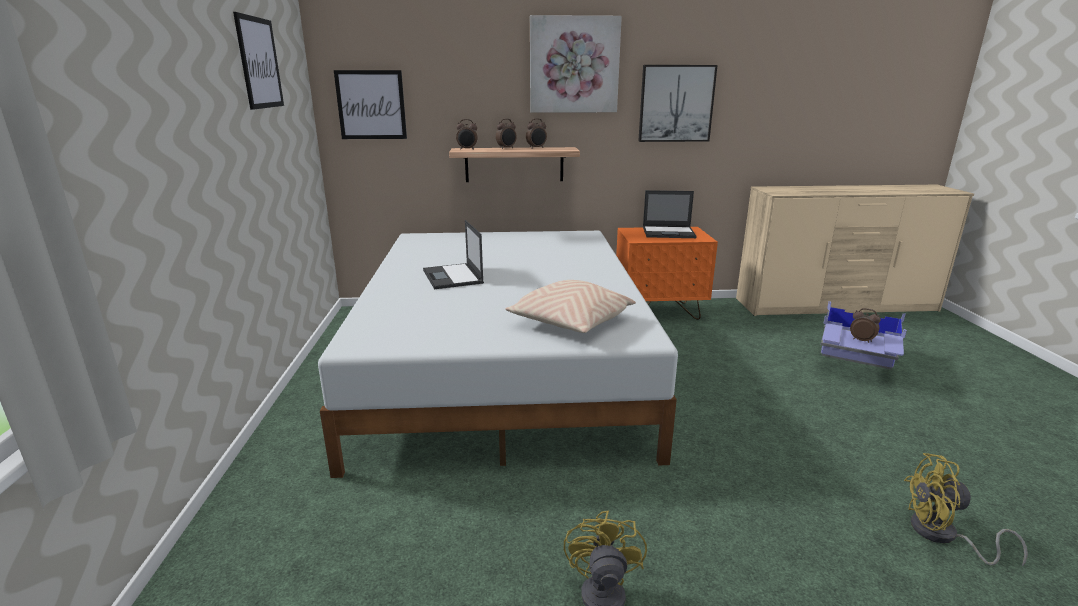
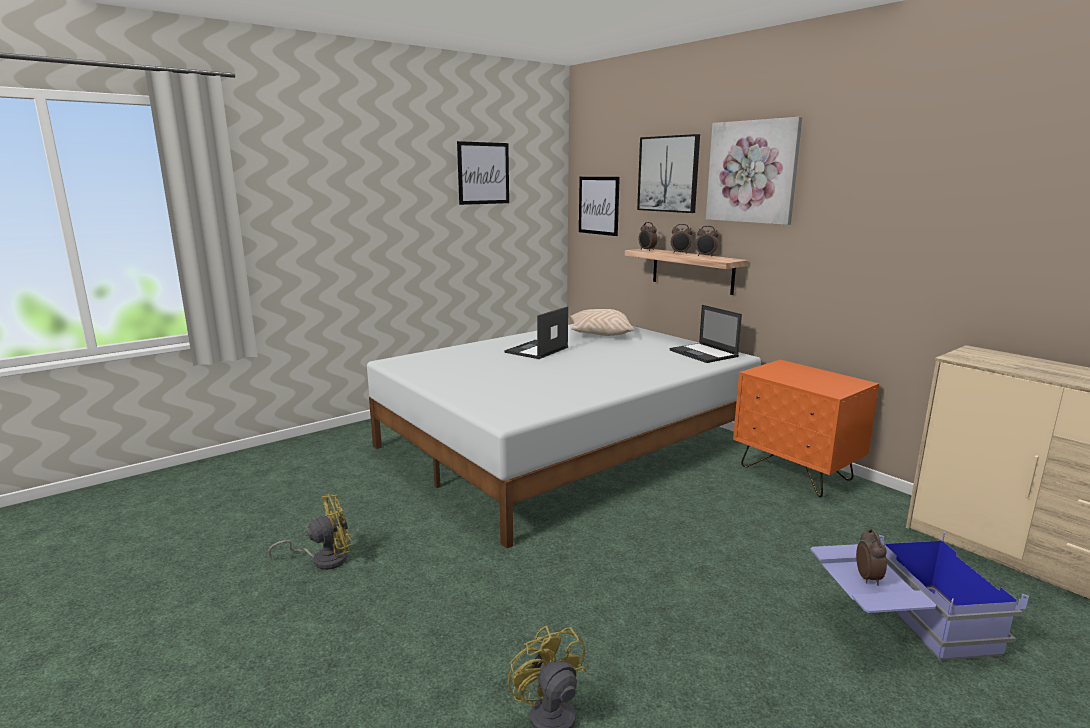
camera: 55 degrees right, 5 degrees down
(570, 323) = (502, 395): beige pillow -> beige pillow (599, 334)
(669, 232) = (816, 377): laptop -> laptop (704, 353)
(676, 103) = (863, 219): picture -> picture (668, 174)

